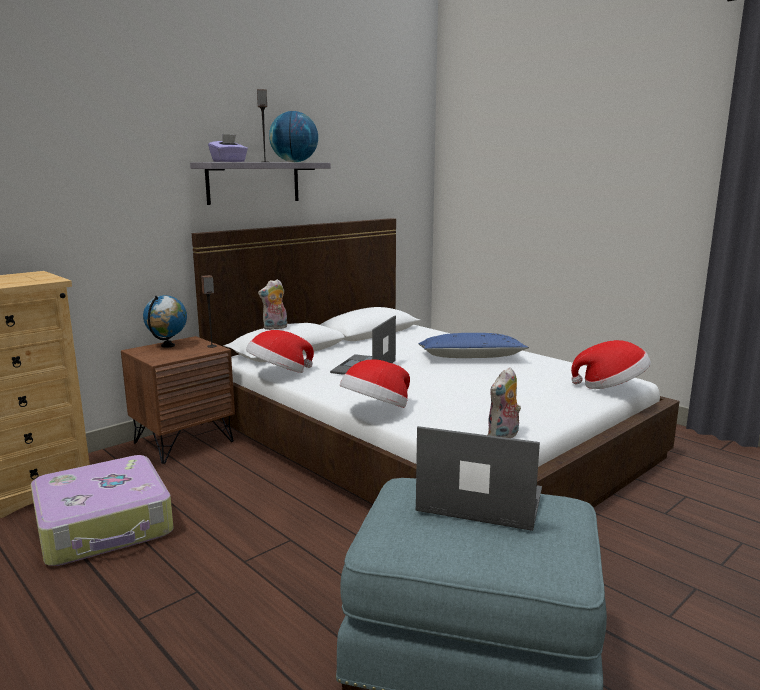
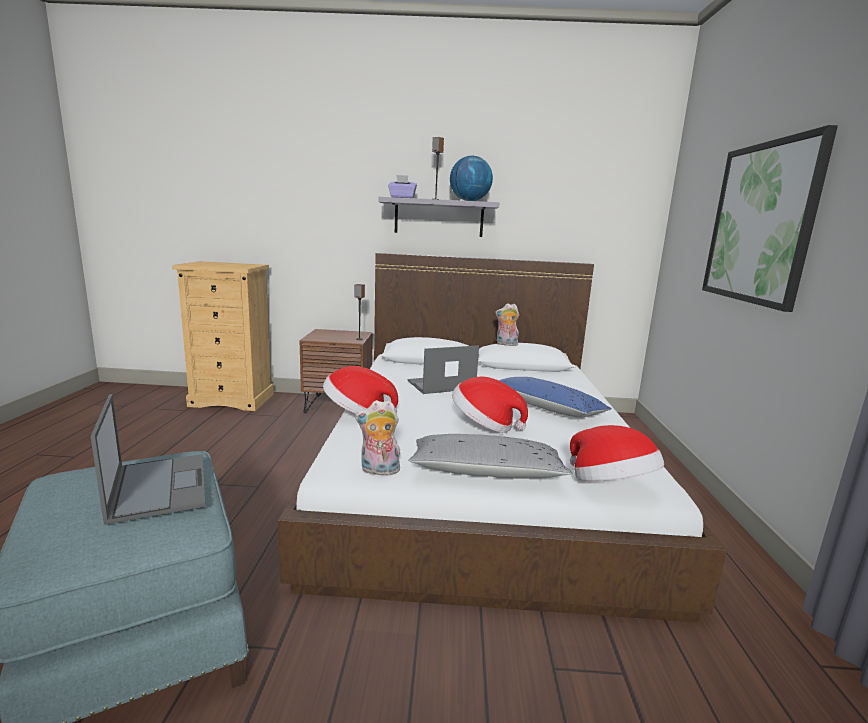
camera: 45 degrees right, 0 degrees up
(105, 526) = (216, 431): suitcase -> none
(168, 346) = (340, 333): globe -> none
(275, 328) = (420, 338): plush toy -> plush toy (506, 344)
(279, 373) = (380, 371): hat -> hat (484, 425)
(550, 408) = (486, 472): none -> grey pillow
(566, 176) = (760, 223): none -> picture

